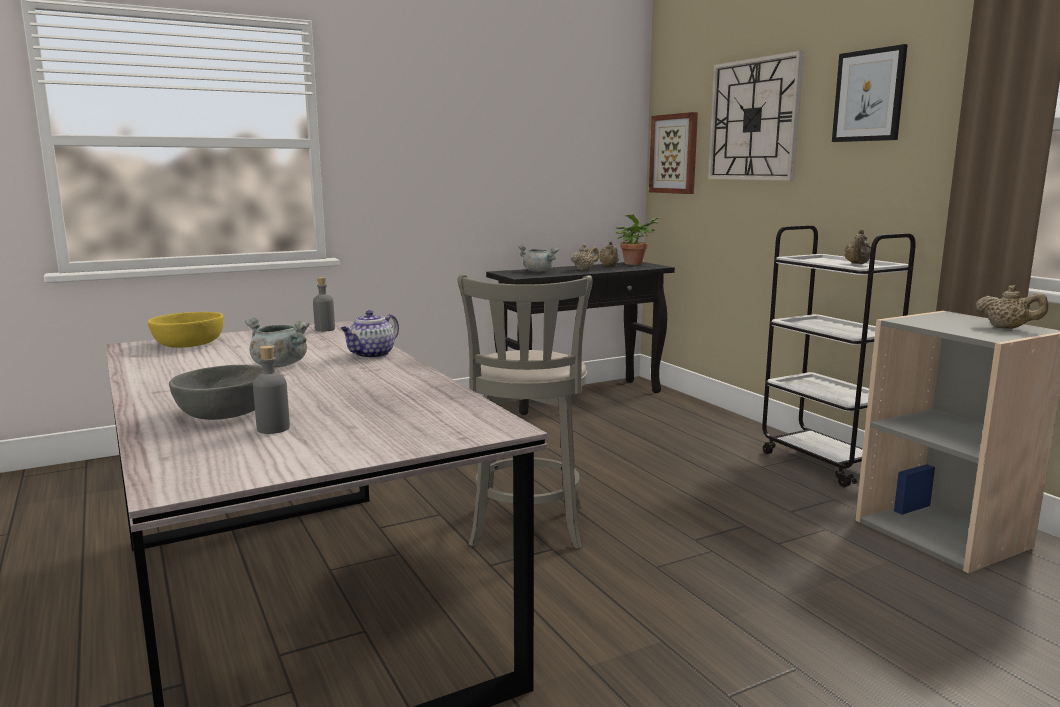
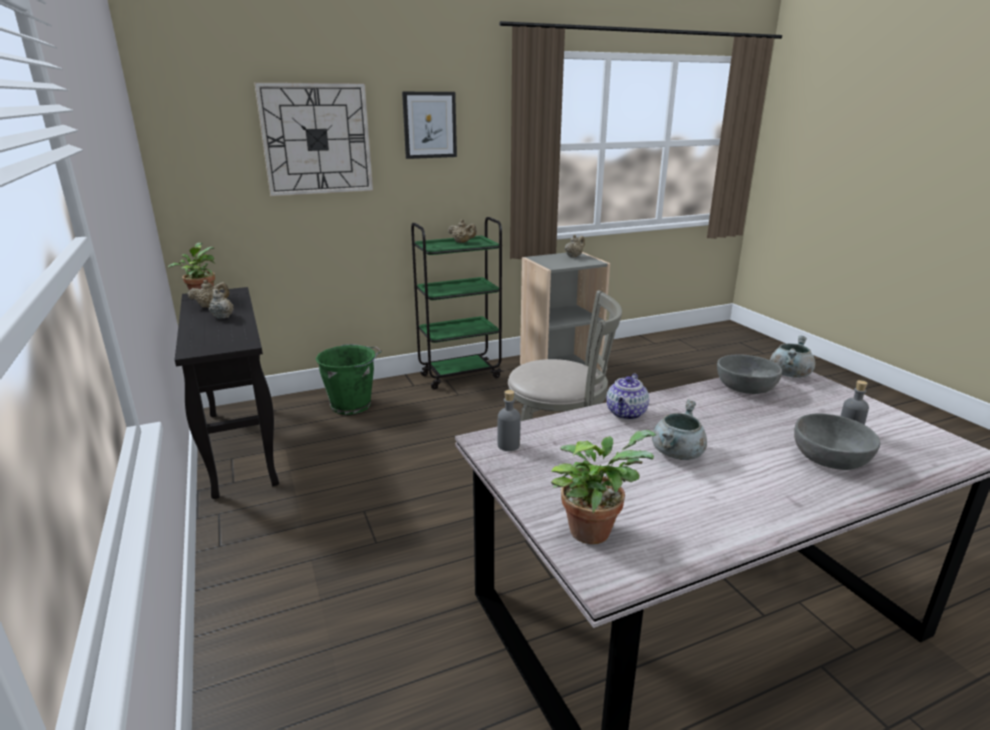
camera: 85 degrees left, 10 degrees up
(188, 344) = (593, 528): yellow bowl -> potted plant
(371, 355) = (626, 414): teapot -> teapot turned 75 degrees clockwise
(436, 398) = (745, 387): none -> grey bowl
(538, 271) = (208, 335): grey cooking pot -> grey cooking pot (789, 374)
(674, 154) = (203, 173): picture -> none
(688, 422) = (353, 405): none -> green bucket
(824, 464) = (460, 376): white cart -> green cart

